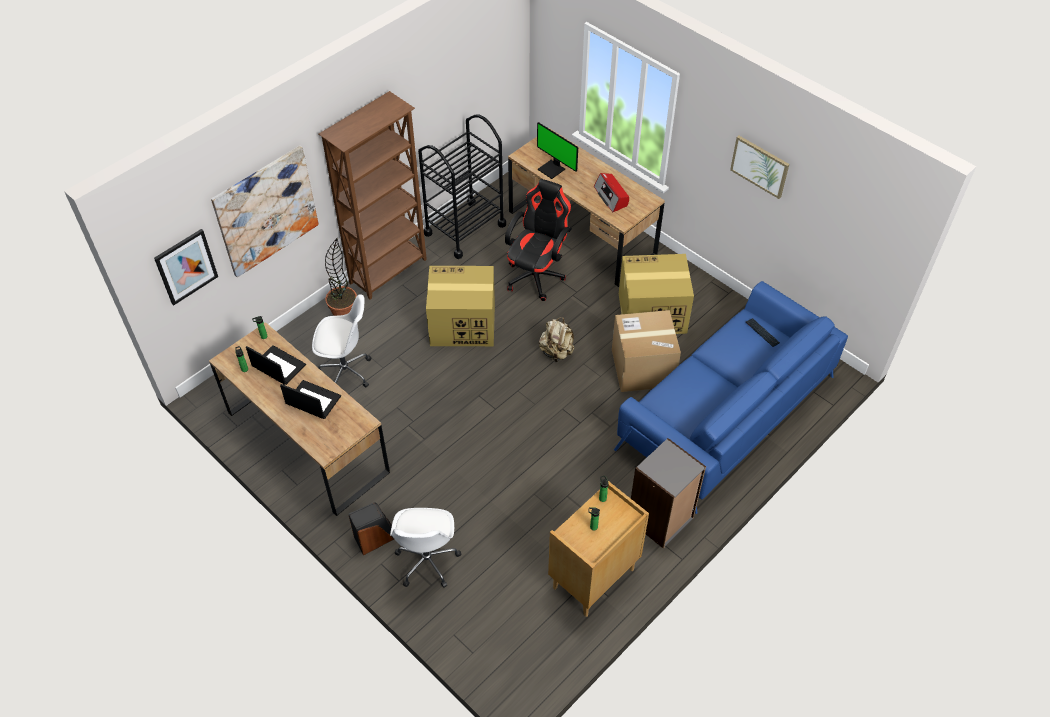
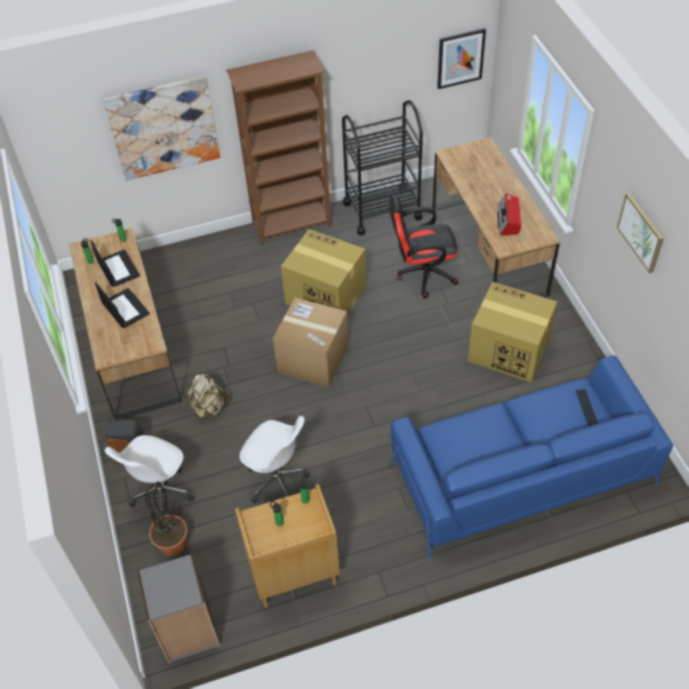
camera: 30 degrees right, 0 degrees up
(186, 266) = (73, 154): picture -> picture (460, 58)
(344, 312) = (232, 248): potted plant -> potted plant (172, 544)
(347, 373) = (202, 301): white office chair -> white office chair (278, 482)
(537, 275) = (421, 275): black office chair -> black office chair turned 150 degrees counterclockwise
(552, 169) = (468, 176): monitor -> none
(556, 352) = (394, 352): beige backpack -> beige backpack (209, 408)
(642, 368) = (466, 398): cardboard box -> cardboard box (313, 359)
(661, 519) = (392, 549): grey bookcase -> grey bookcase (189, 632)

